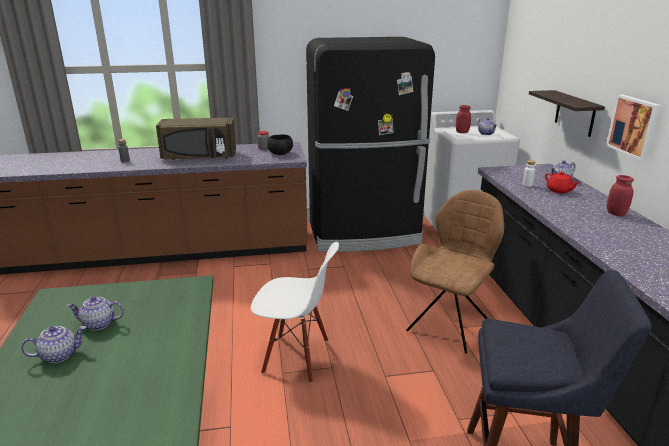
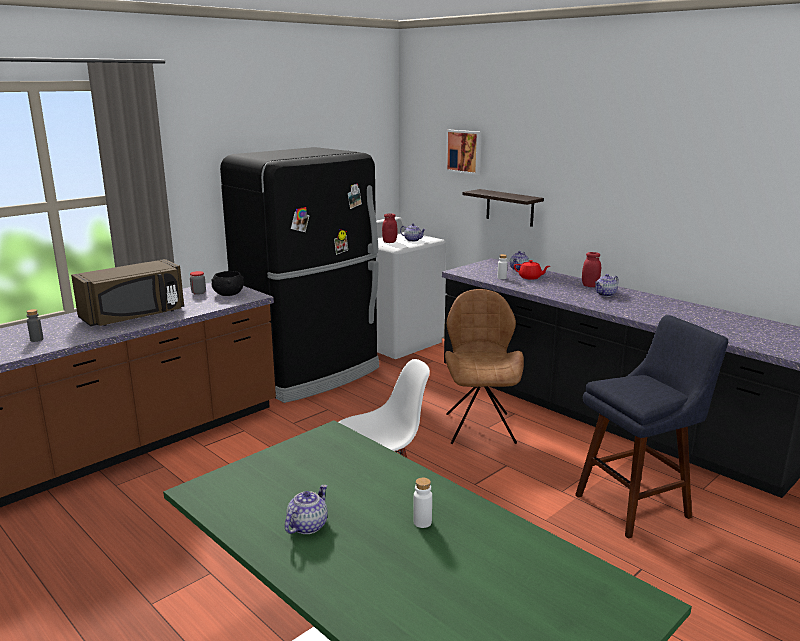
camera: 35 degrees left, 5 degrees down
(98, 324) = (297, 491): teapot -> teapot (605, 294)
(124, 393) = (422, 522): none -> white bottle
(634, 126) = (579, 211): picture -> picture (464, 151)

